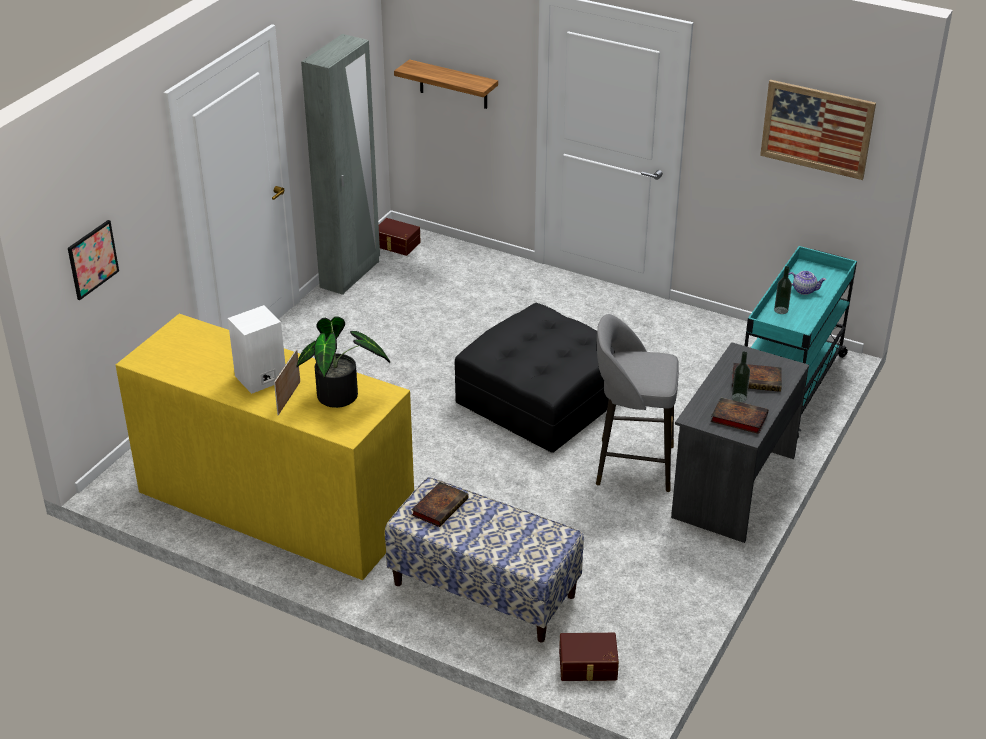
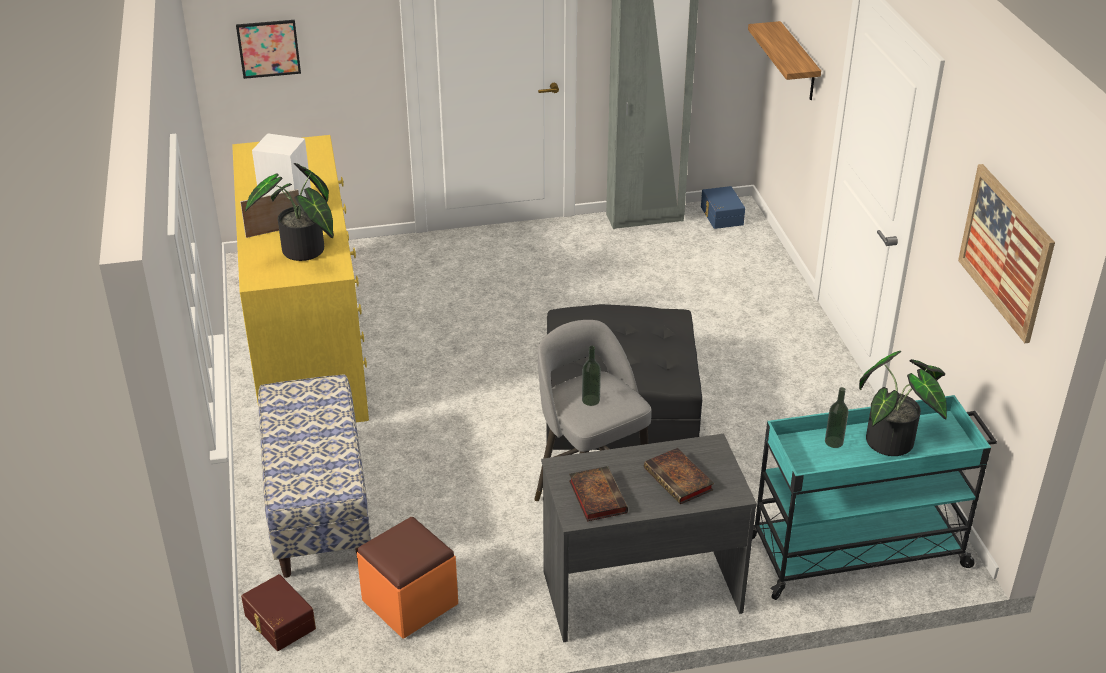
camera: 50 degrees right, 0 degrees up
(396, 244) = (720, 216): brown storage box -> blue storage box
(440, 506) = (312, 400): book -> none
(635, 592) = (410, 602): none -> orange ottoman
(739, 397) = (633, 481): bottle -> bottle (590, 400)
(804, 290) = (895, 441): teapot -> potted plant

